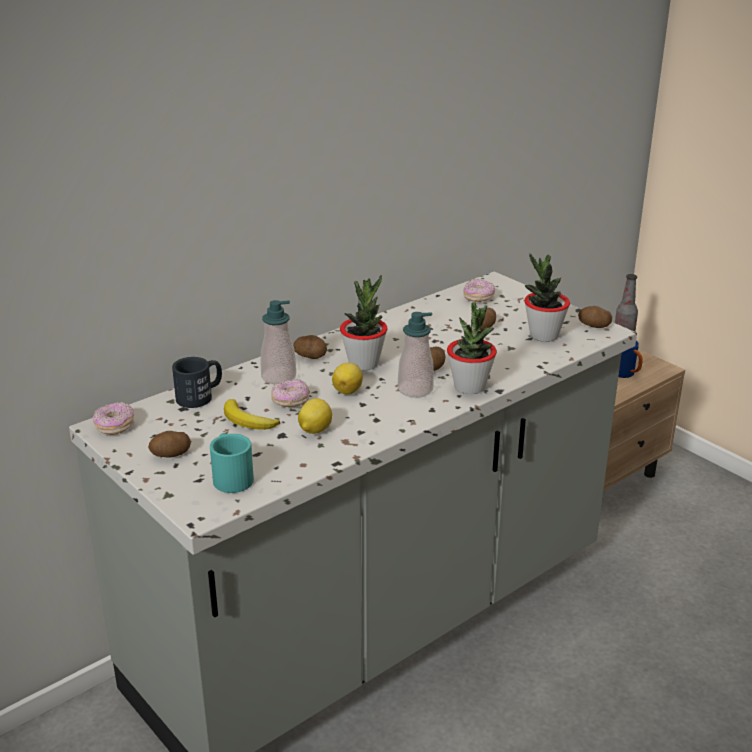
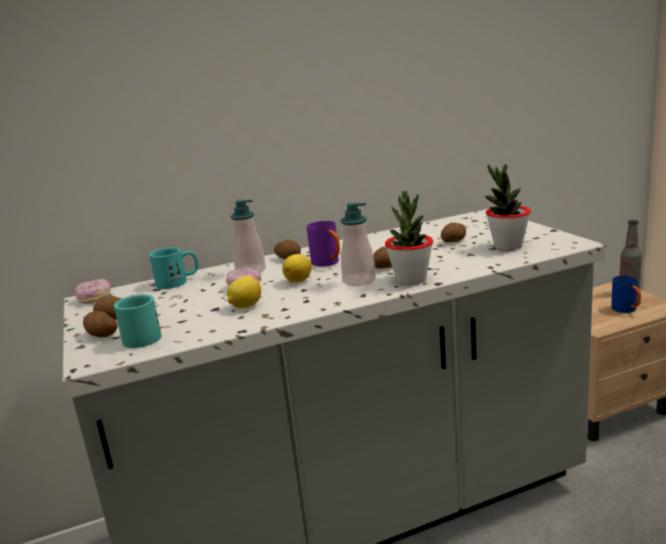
camera: 20 degrees right, 10 degrees down
(200, 396) = (178, 281): black mug -> turquoise mug
(248, 421) = (197, 298): banana -> none
(364, 363) = (328, 263): potted plant -> purple mug
(478, 298) = (463, 223): donut -> none
(594, 326) = (562, 240): potato -> potato (101, 335)

